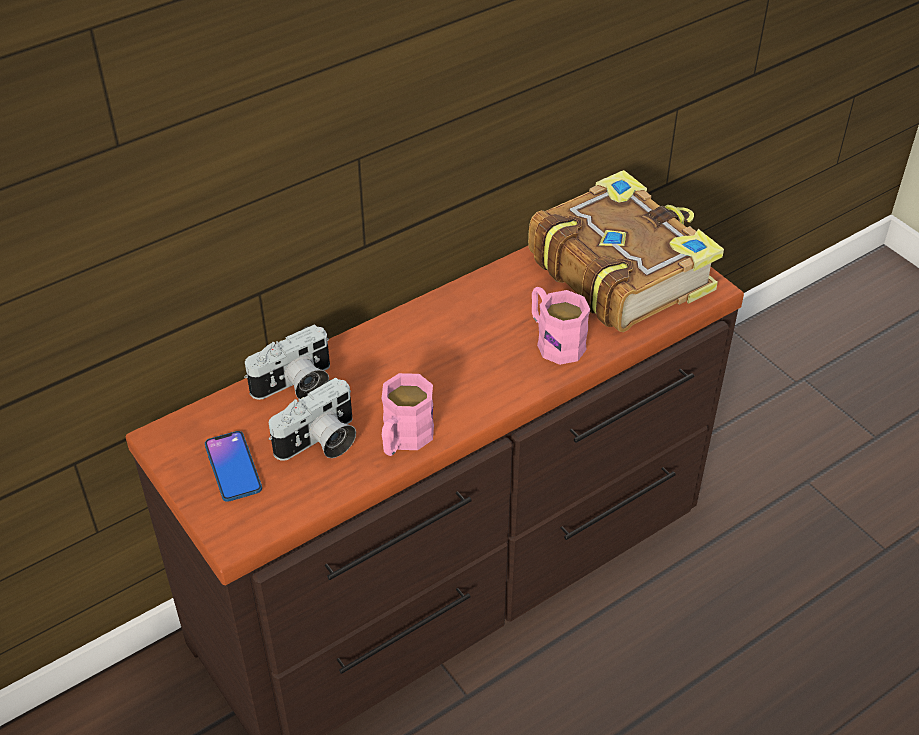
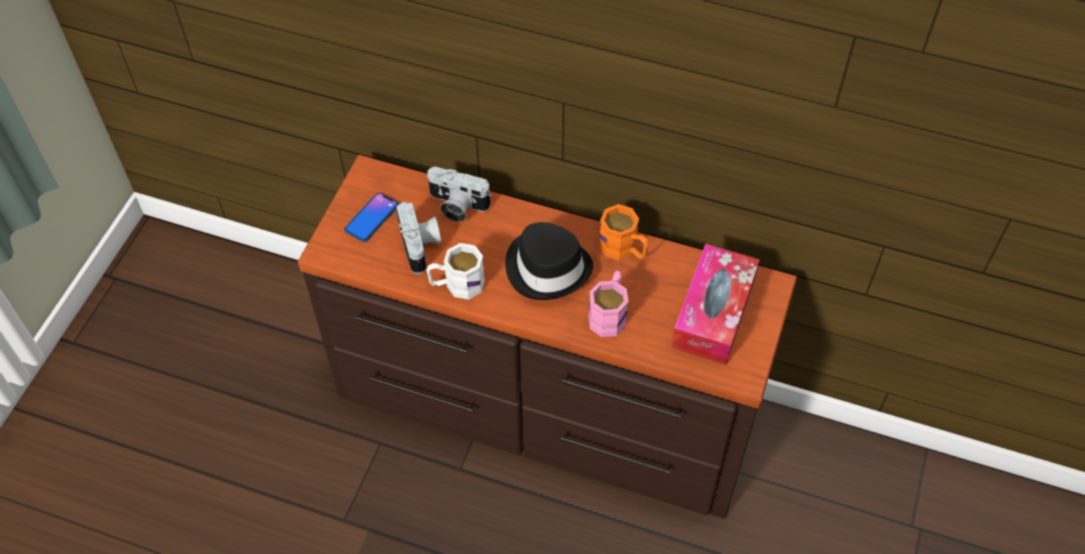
camera: 55 degrees right, 10 degrees up
(320, 443) = (421, 246): camera -> camera turned 120 degrees counterclockwise
(403, 439) = (457, 284): pink mug -> white mug
(453, 356) = (548, 267): none -> black hat
(486, 290) = (624, 249): none -> orange mug
(620, 270) = (713, 313): book -> tissue box

